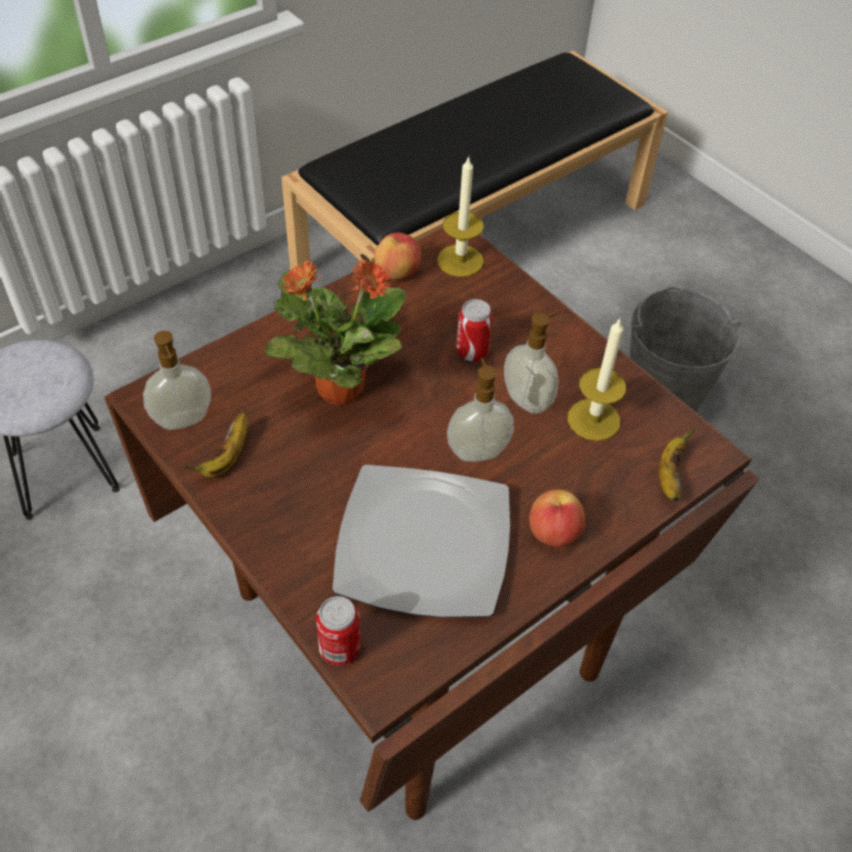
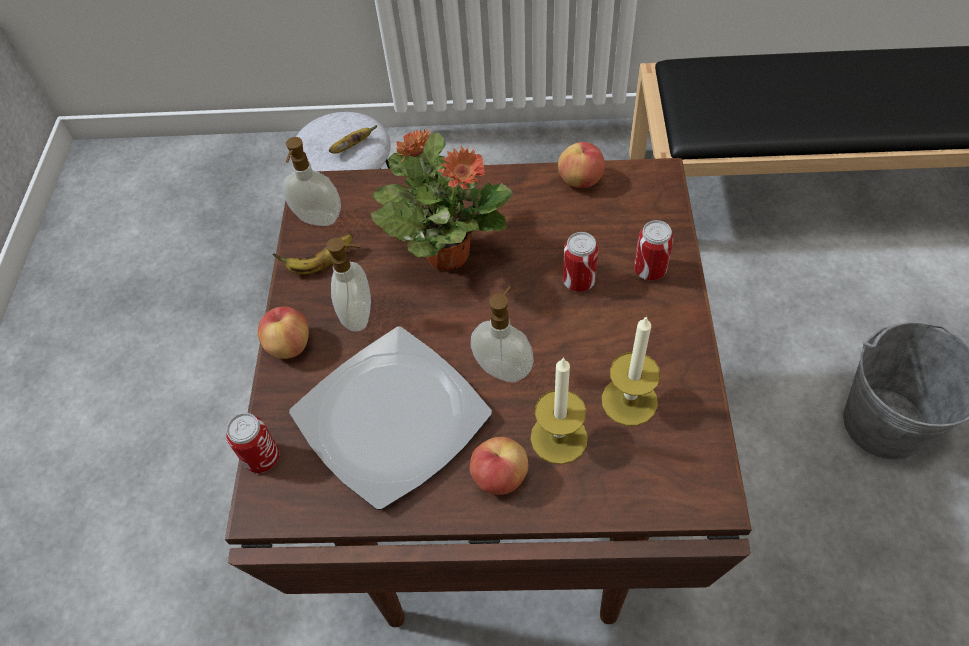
camera: 45 degrees right, 5 degrees up
(268, 542) = (289, 345): none -> apple
(460, 260) = (644, 195): candle -> candle (559, 438)
(518, 315) = (649, 270): none -> can
(528, 400) = (587, 349): soap dispenser -> soap dispenser (359, 315)
(669, 475) = (651, 494): banana -> banana (352, 146)

